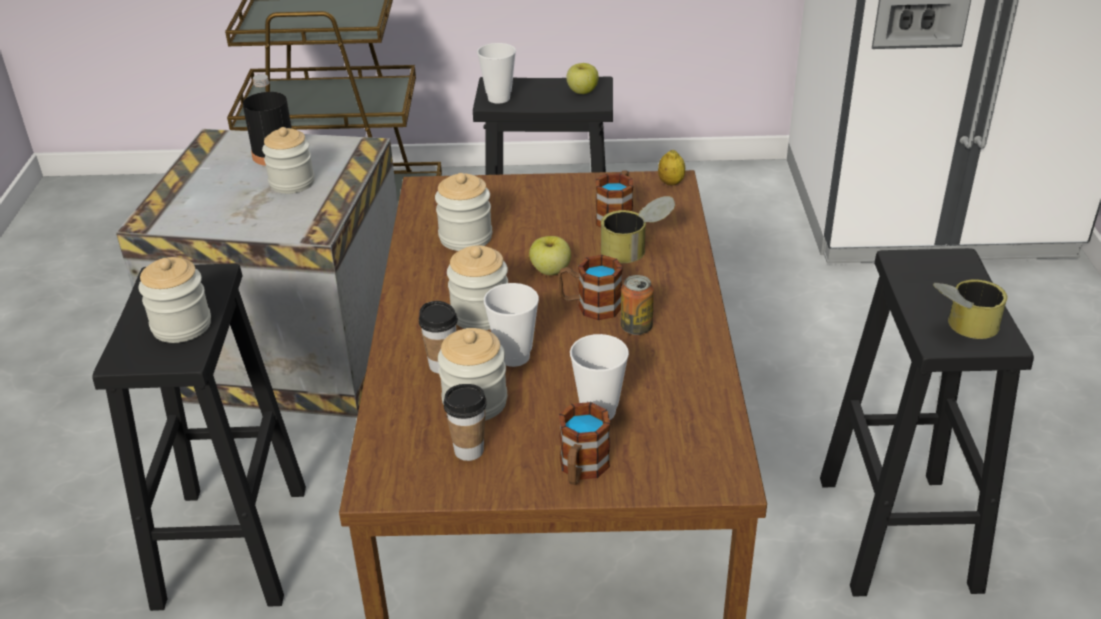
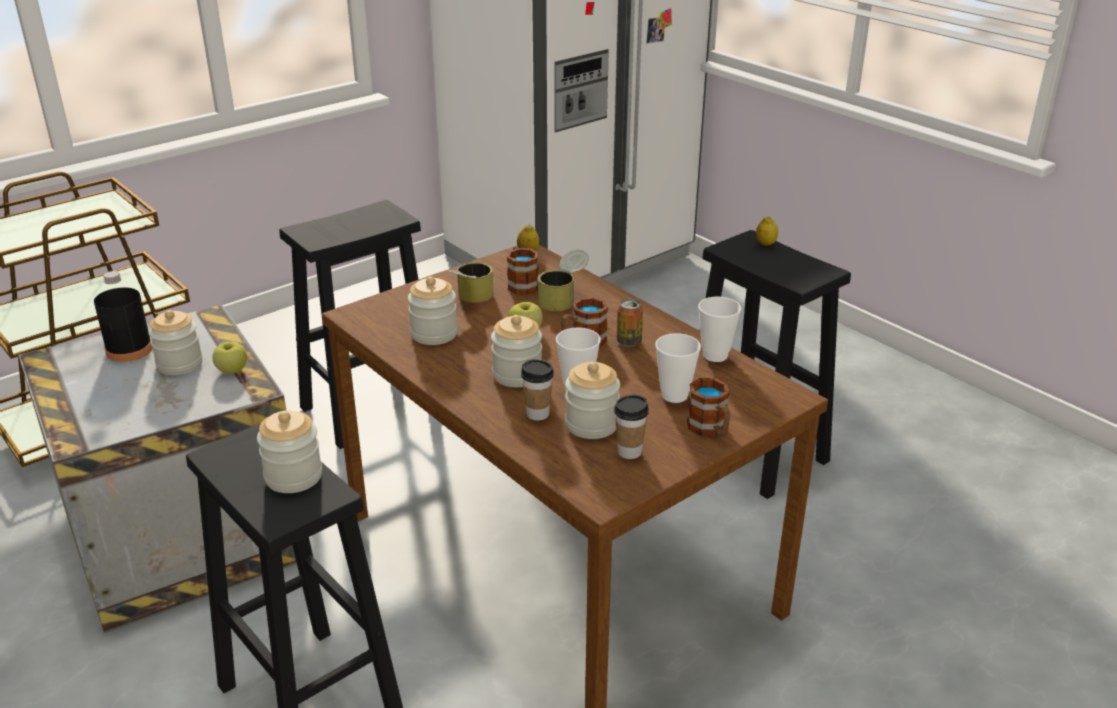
camera: 40 degrees left, 5 degrees down
(499, 98) = (319, 238): cup -> cup (715, 355)
(582, 91) = (379, 215): apple -> apple (232, 370)
(961, 328) = (800, 272): can -> can (470, 299)
(965, 274) = (765, 244): none -> lemon

